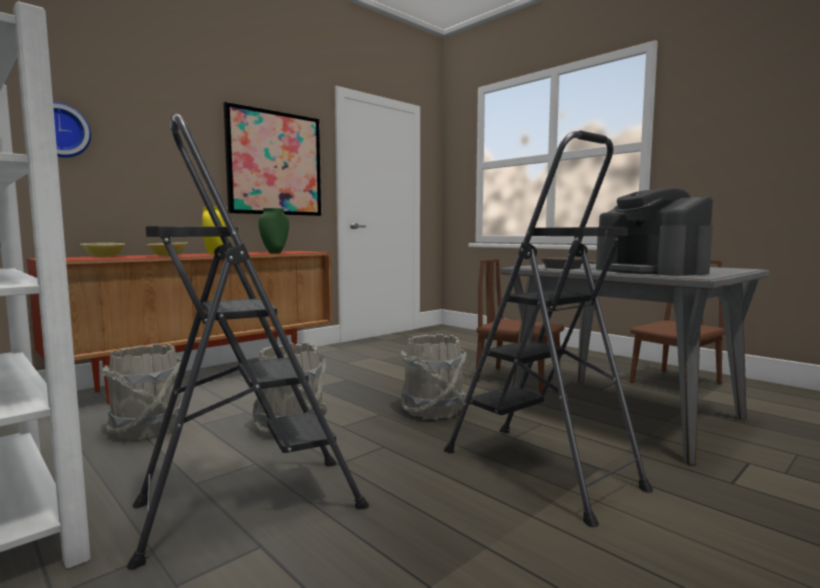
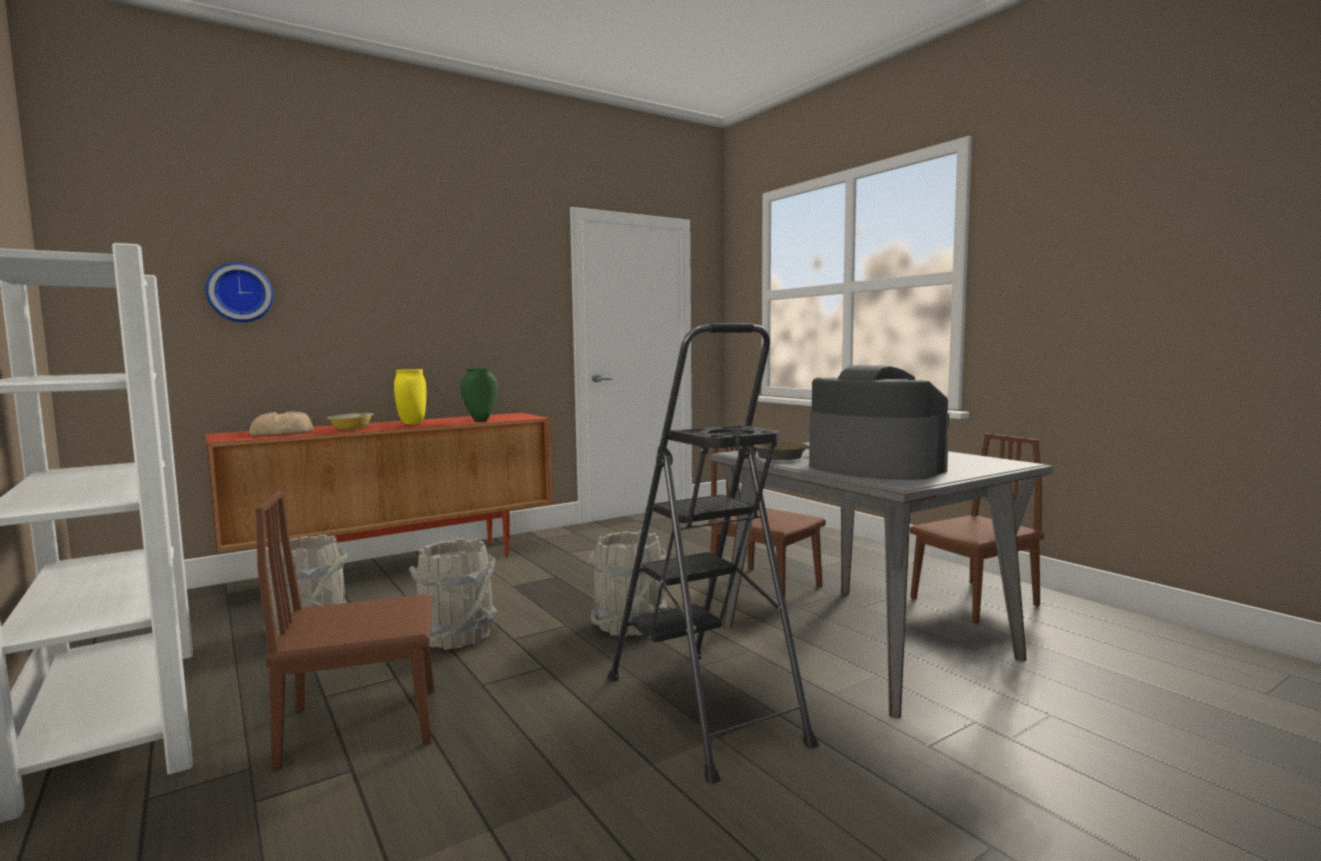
camera: 10 degrees right, 0 degrees up
(104, 257) = (282, 432): bowl -> bread
(247, 506) = (361, 725): step ladder -> brown chair
(275, 163) = (491, 309): picture -> none
(651, 271) = (873, 468): coffee machine -> coffee machine turned 150 degrees clockwise

